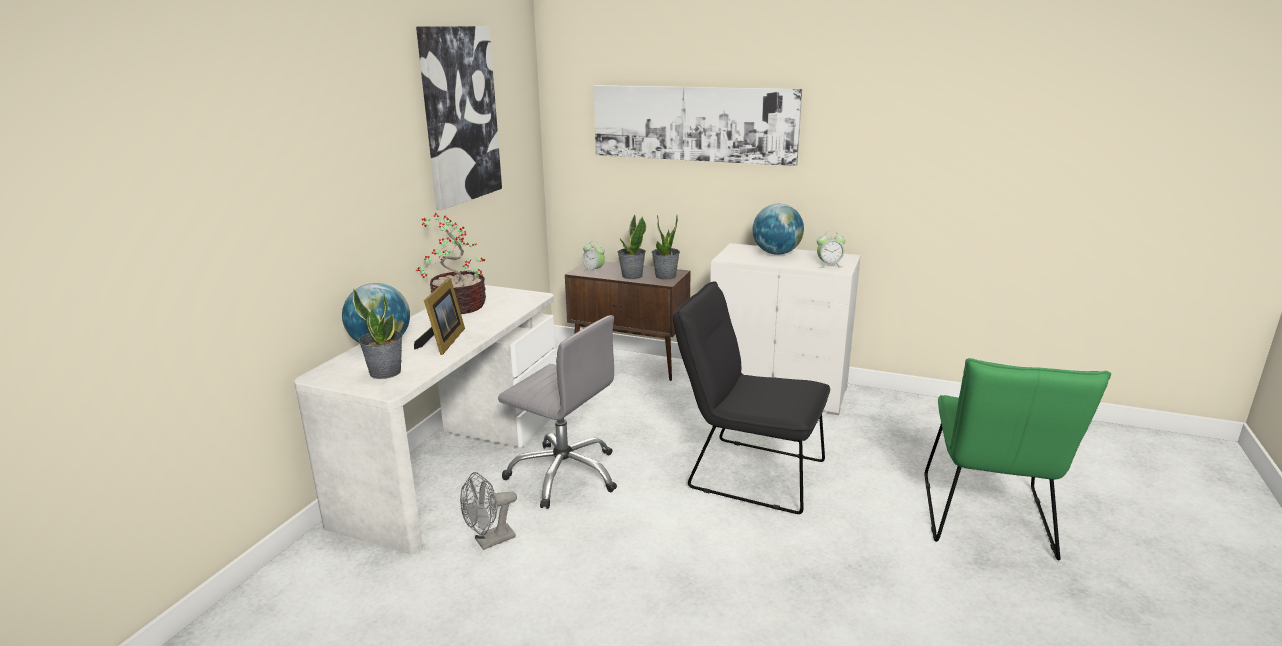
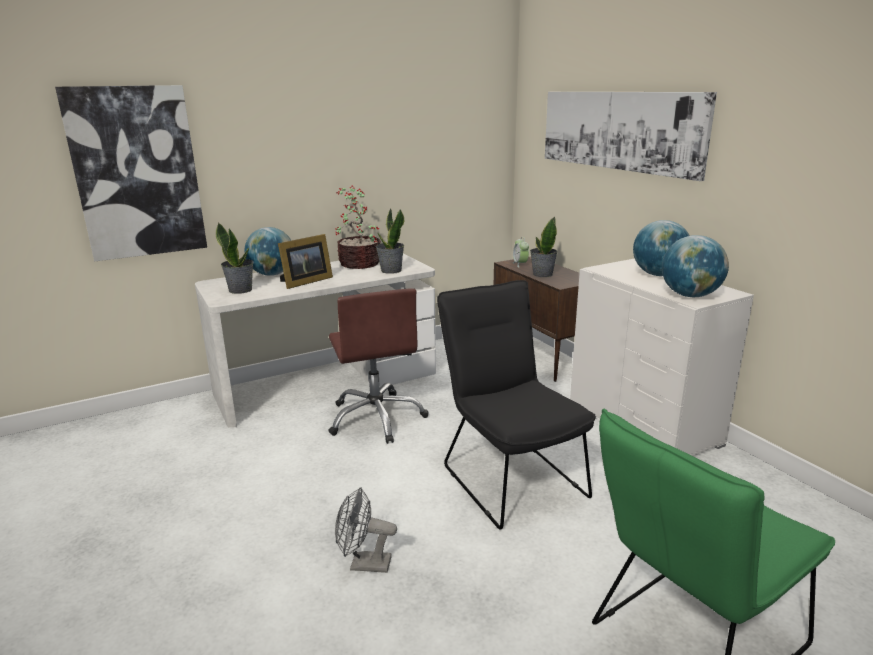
camera: 40 degrees right, 0 degrees up
(460, 115) = (403, 110): picture -> picture (137, 173)
(489, 541) = (273, 439): grey fan -> grey fan (364, 564)
(564, 474) = (377, 418): grey office chair -> brown office chair
(665, 276) = (570, 280): potted plant -> potted plant (391, 270)
(829, 265) = (690, 295): alarm clock -> globe

